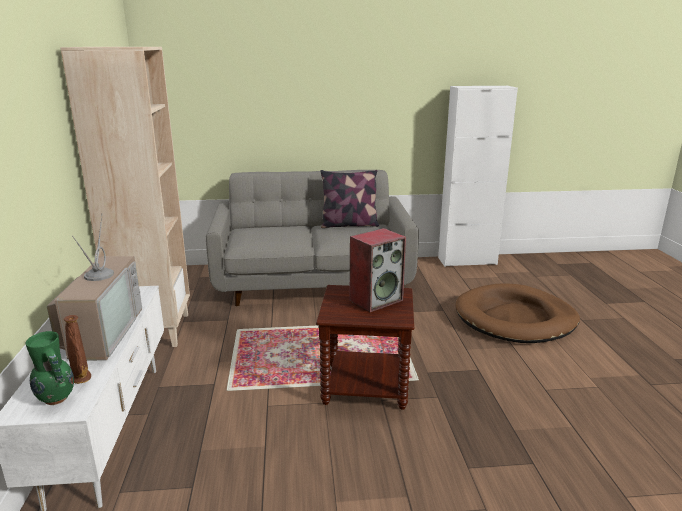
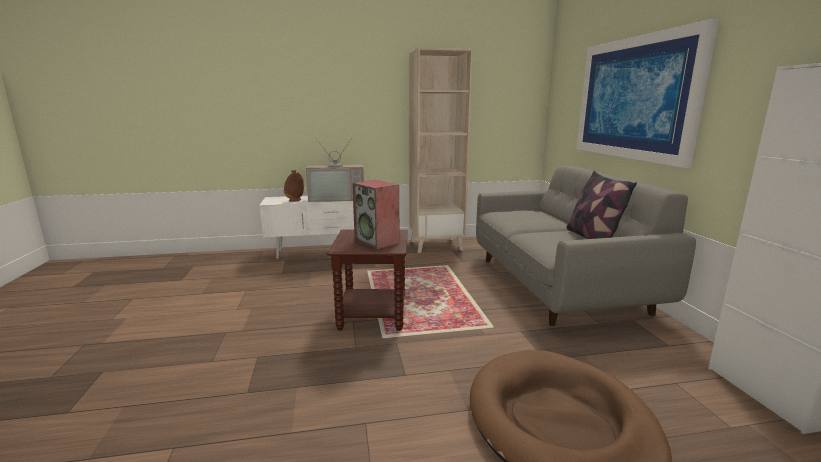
camera: 85 degrees right, 5 degrees down
(56, 399) = (278, 200): green vase -> none
(302, 101) = (634, 98): none -> picture

